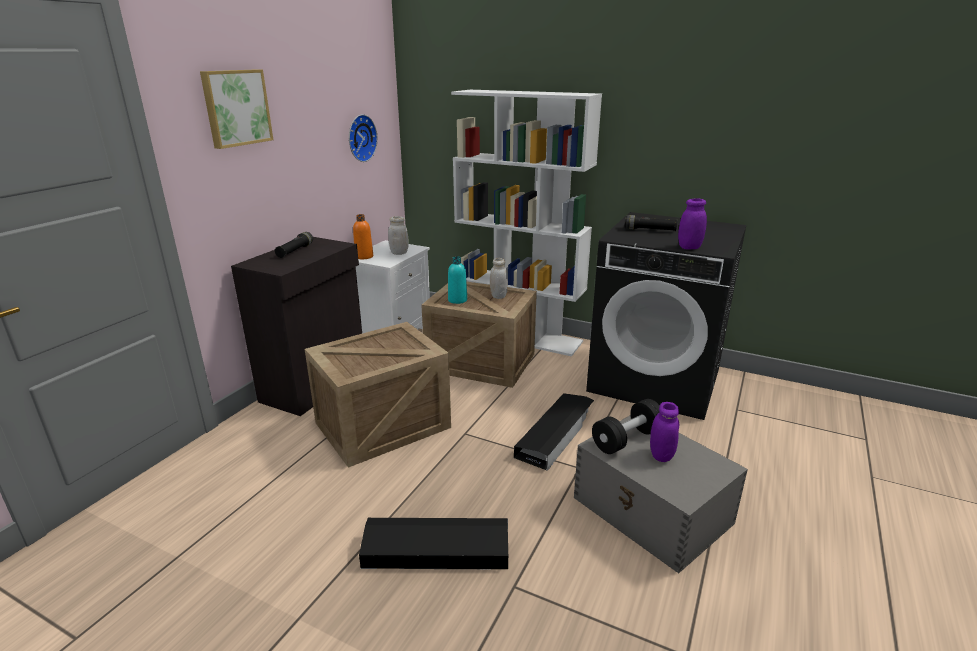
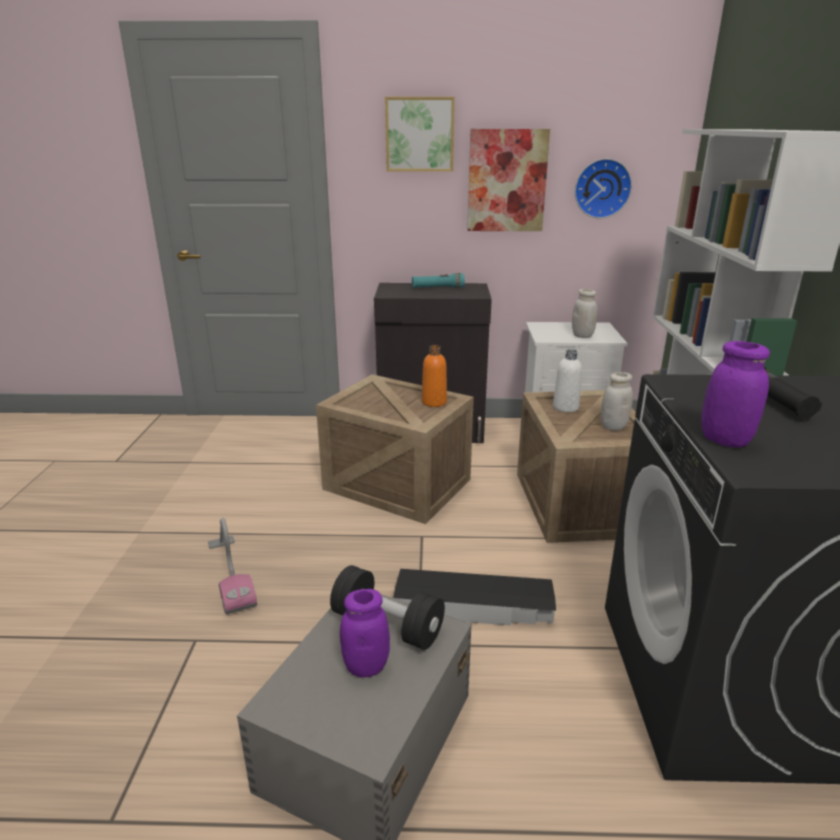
camera: 65 degrees right, 0 degrees up
(295, 251) = (438, 288): black flashlight -> turquoise flashlight
(305, 142) = (507, 181): none -> picture
(364, 256) = (546, 326): orange bottle -> orange bottle (434, 402)
(436, 550) = (230, 574): black storage box -> vacuum cleaner
(457, 300) = (565, 407): turquoise bottle -> white bottle

